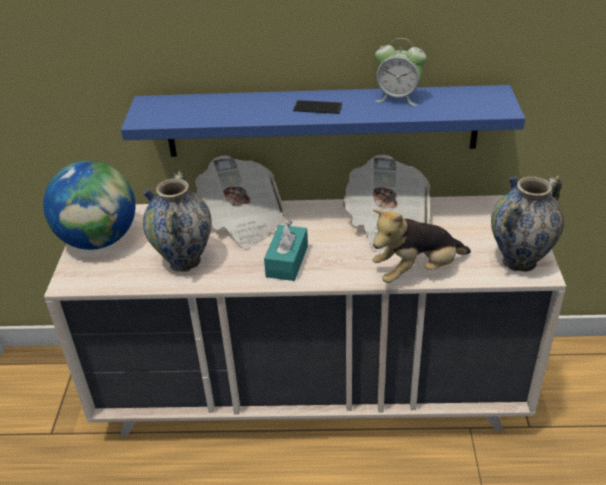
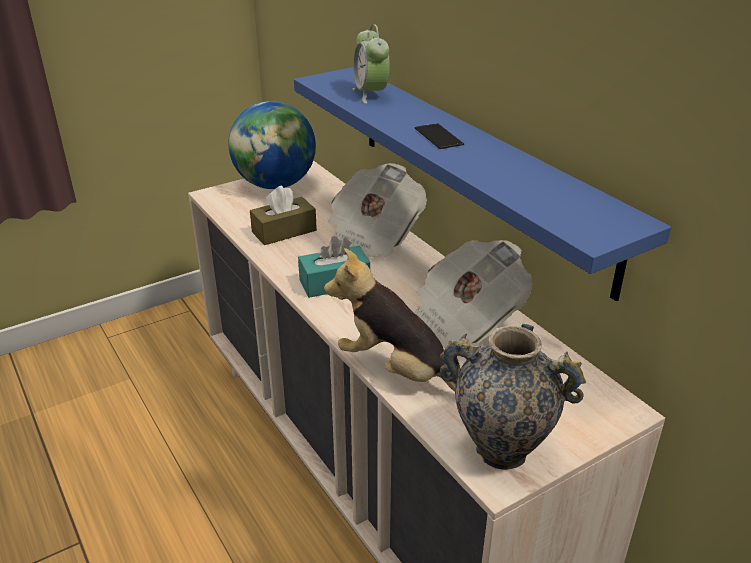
camera: 55 degrees right, 5 degrees down
(184, 261) = (284, 231): vase -> brown tissue box
(398, 98) = (520, 168): alarm clock -> alarm clock (371, 94)

